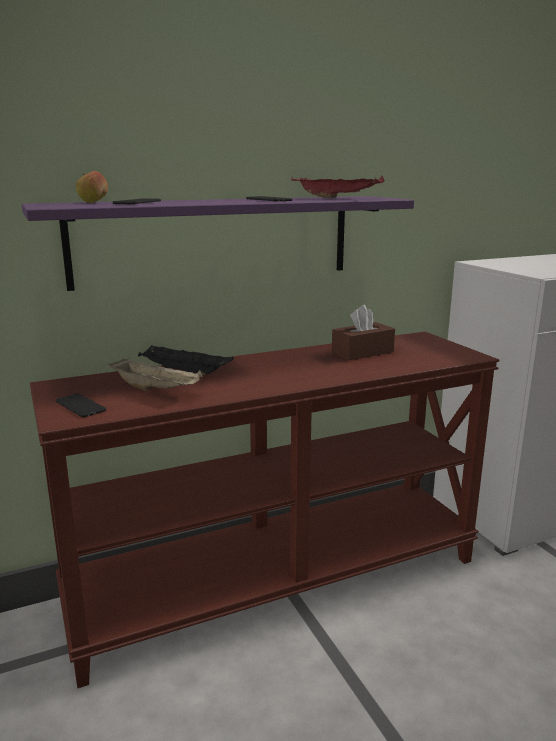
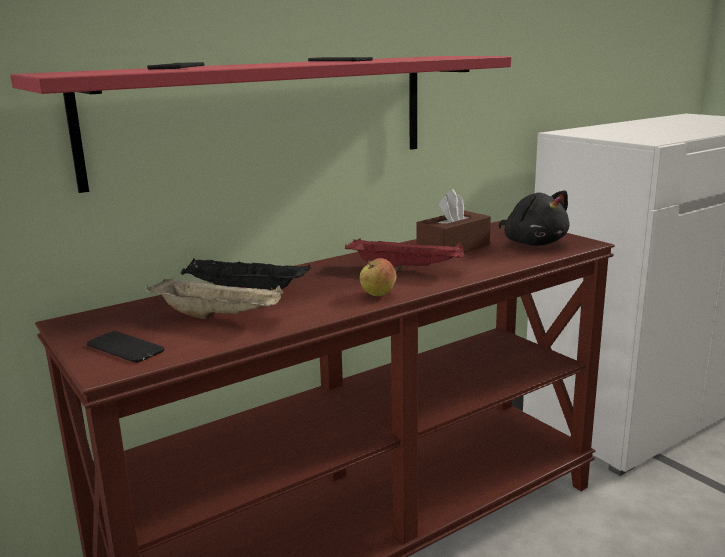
camera: 10 degrees left, 0 degrees up
(93, 202) = (115, 69): apple -> apple (378, 294)
(215, 240) = (267, 116): purple shelf -> red shelf
(338, 198) = (418, 57): red tray -> red tray (407, 269)
(430, 353) = (533, 243): none -> black plush toy

